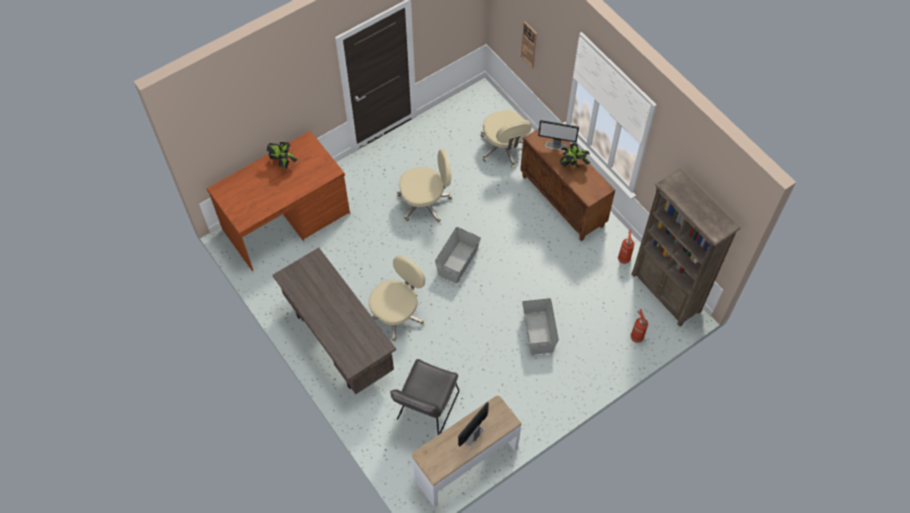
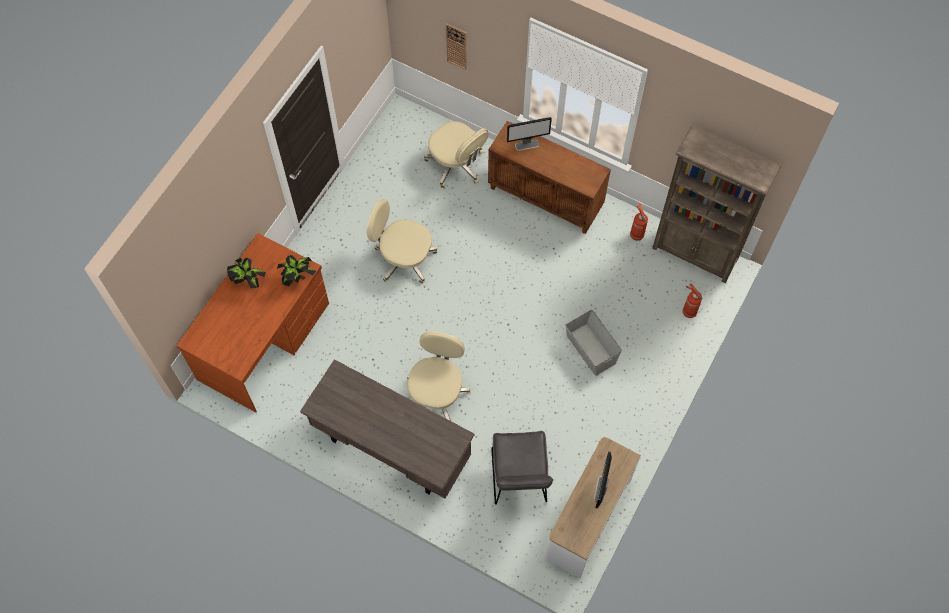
camera: 25 degrees left, 5 degrees up
(425, 202) = (403, 258): beige office chair -> beige office chair turned 120 degrees counterclockwise
(458, 262) = (471, 309): grey storage box -> none
(573, 165) = (555, 159): potted plant -> potted plant (298, 278)

